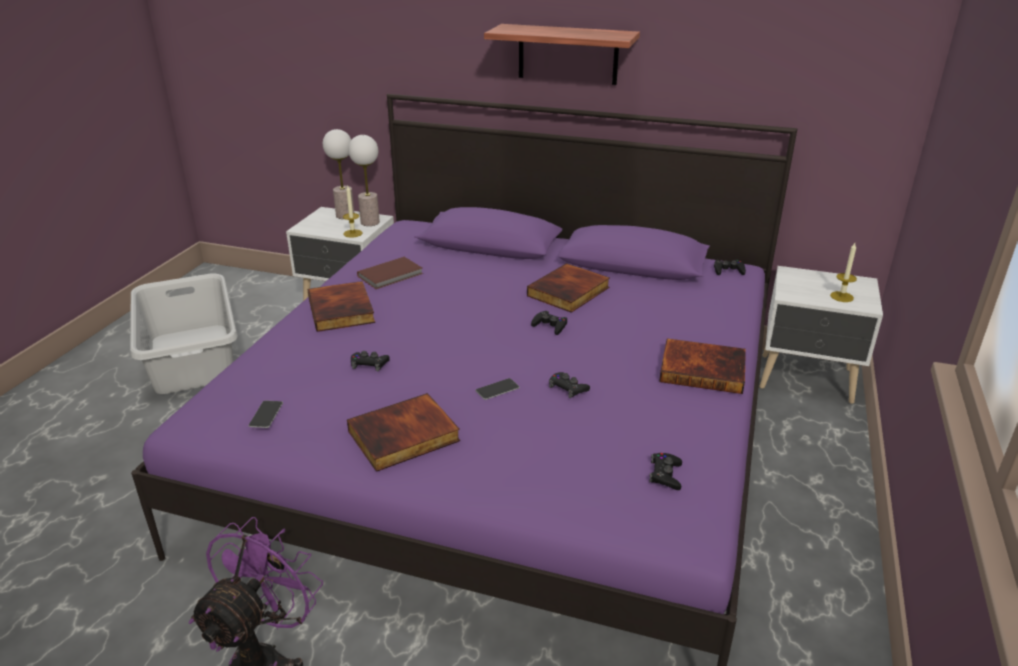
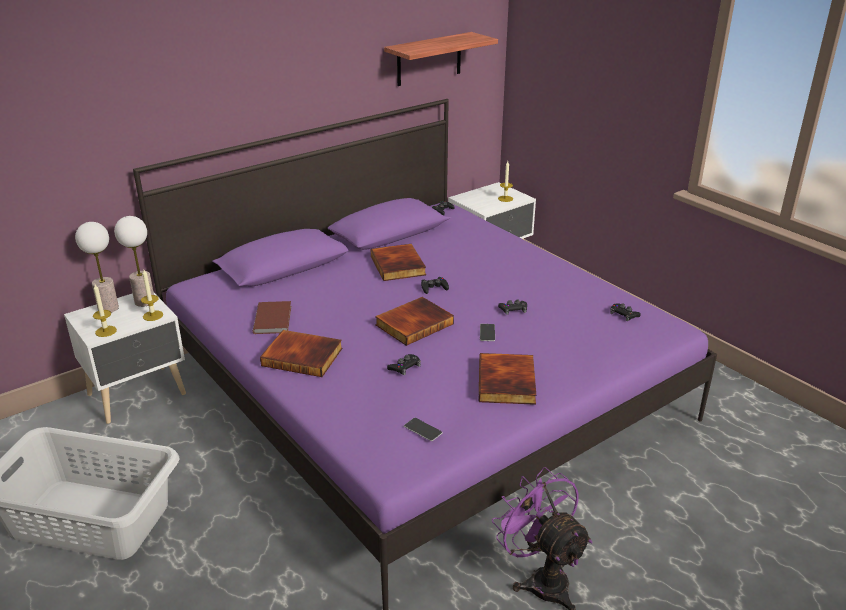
camera: 55 degrees left, 0 degrees up
(312, 228) = (106, 331): none -> candle
(568, 54) = (289, 87): shelf -> shelf (429, 59)
(703, 369) = (539, 264): book -> book (414, 323)

